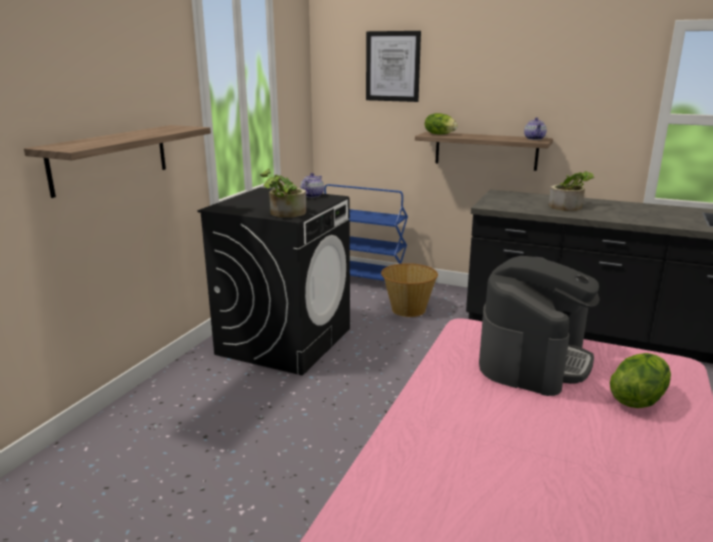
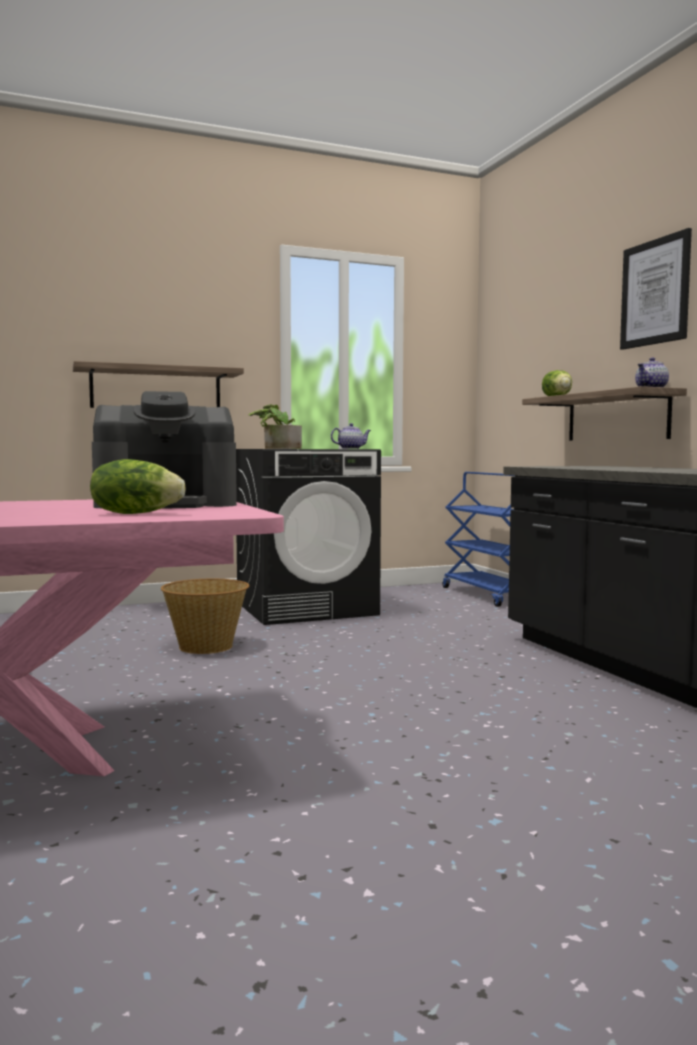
camera: 45 degrees right, 15 degrees down
(393, 66) = (535, 325): picture -> picture (655, 292)
(408, 309) = (477, 618): basket -> basket (206, 646)
(569, 206) = (635, 468): potted plant -> none

